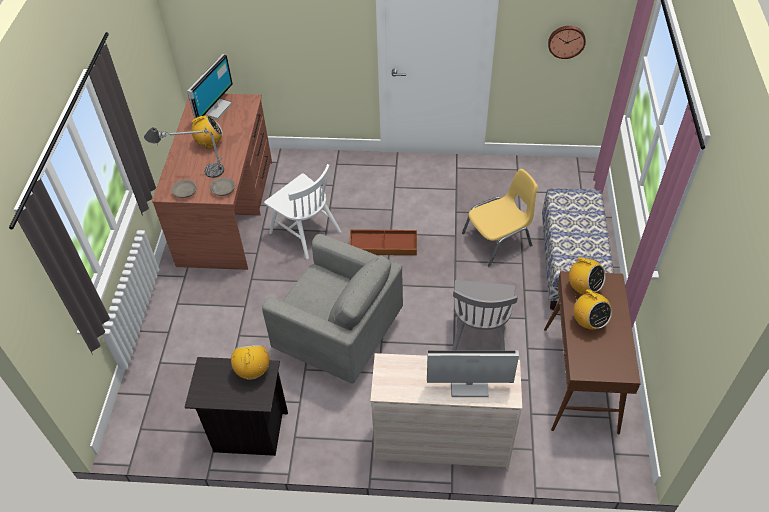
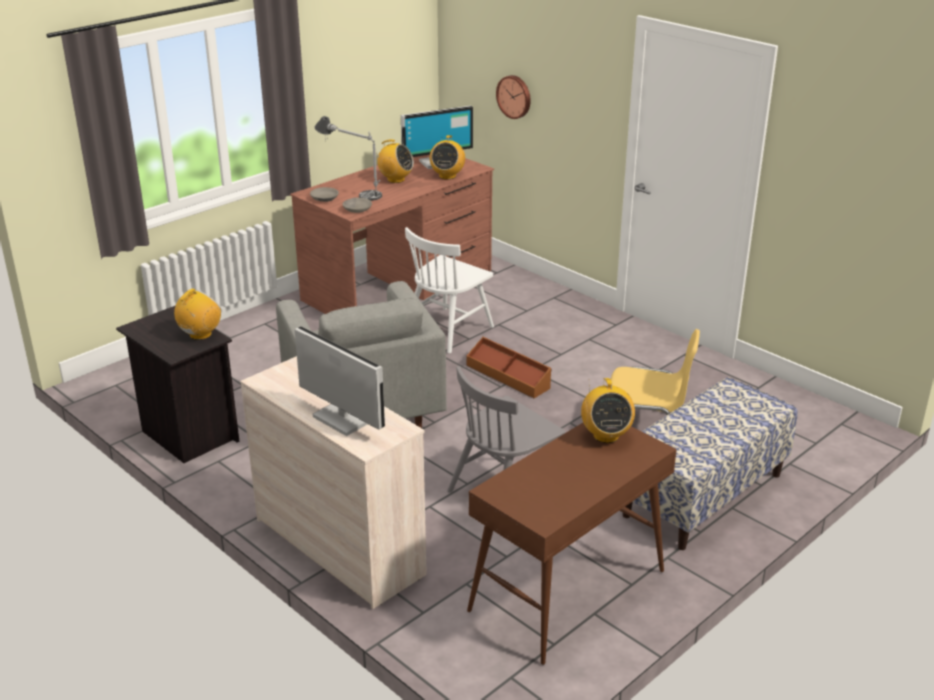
camera: 40 degrees right, 20 degrees down
(305, 232) = (448, 330): white chair -> white chair turned 45 degrees clockwise
(566, 41) = (849, 198): wall clock -> wall clock (514, 96)
(588, 322) = (566, 462): radio -> radio (447, 176)

